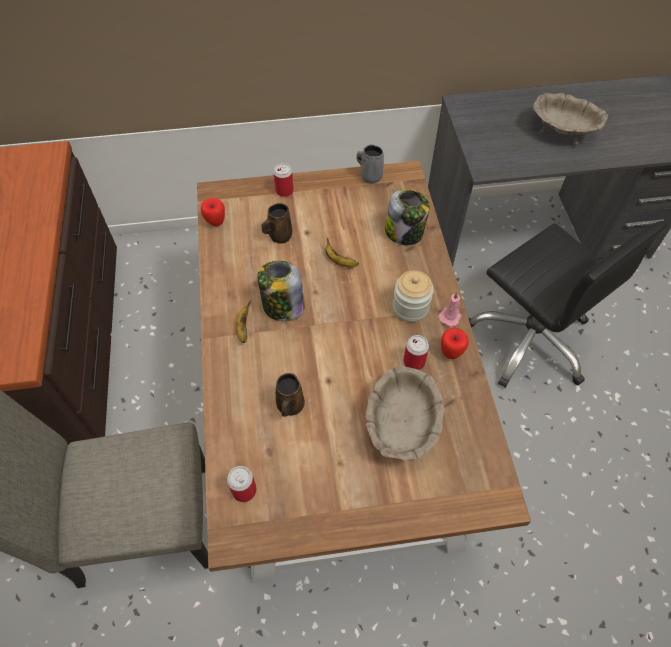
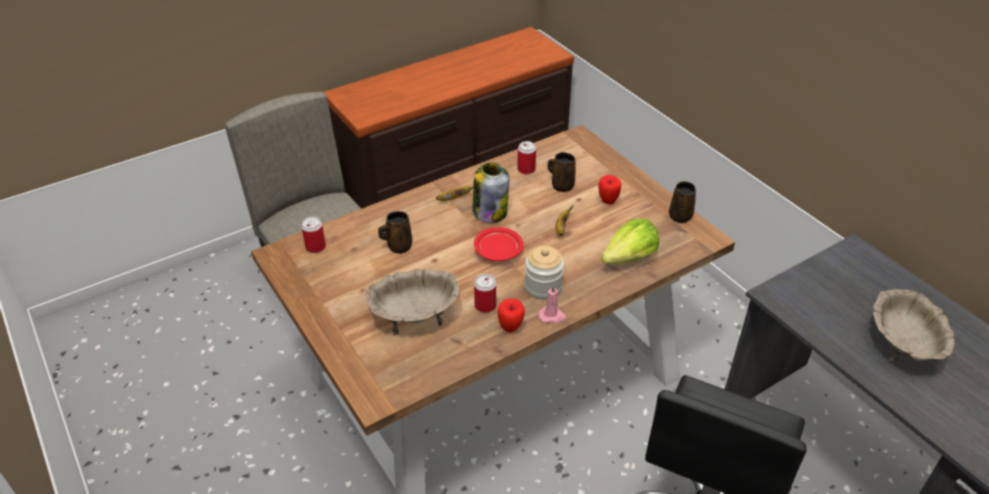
camera: 65 degrees right, 15 degrees down
(216, 223) = (547, 148): apple -> apple (608, 201)
(284, 191) = (614, 171): can -> can (526, 169)
(344, 323) = (497, 251): none -> red plate
(370, 176) = (680, 215): grey mug -> brown mug
(404, 232) = (629, 258): jar -> lettuce

